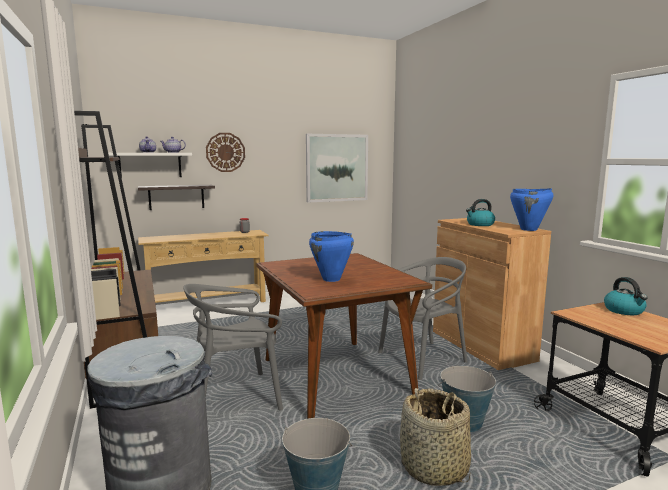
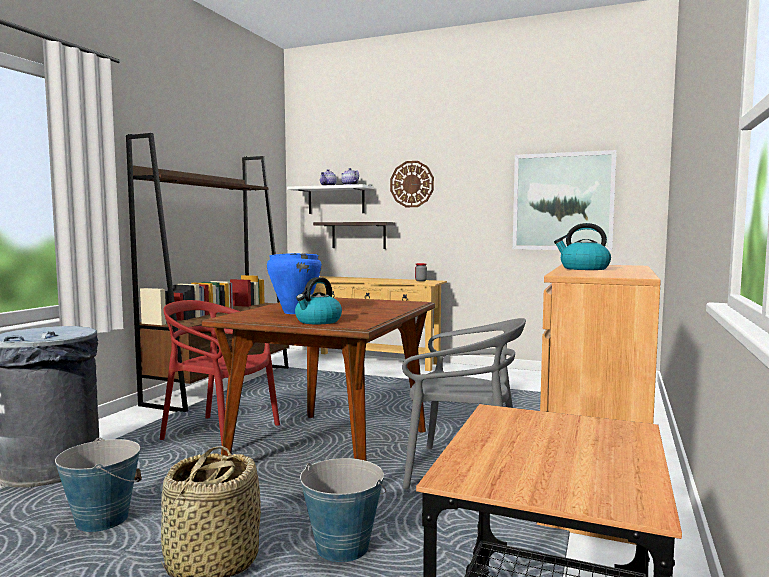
camera: 45 degrees right, 5 degrees down
(235, 398) = (220, 434): grey chair -> red chair
(529, 229) = (624, 275): blue cooking pot -> none
(624, 311) = (617, 438): kettle -> kettle (318, 321)

